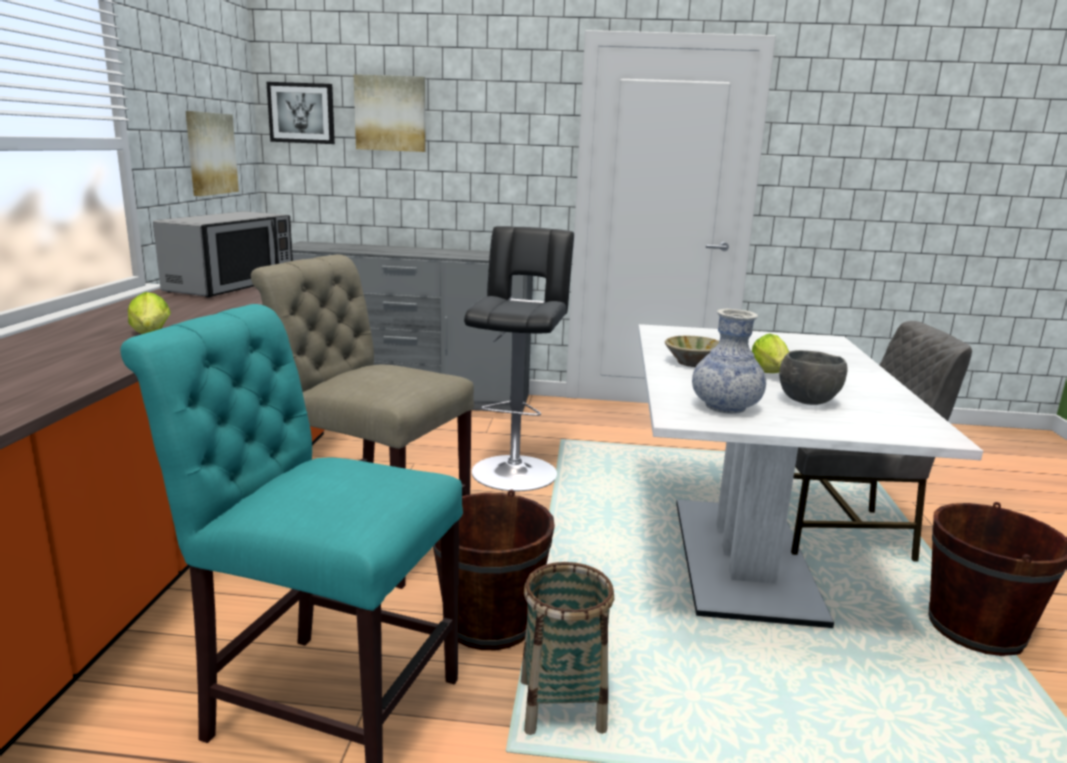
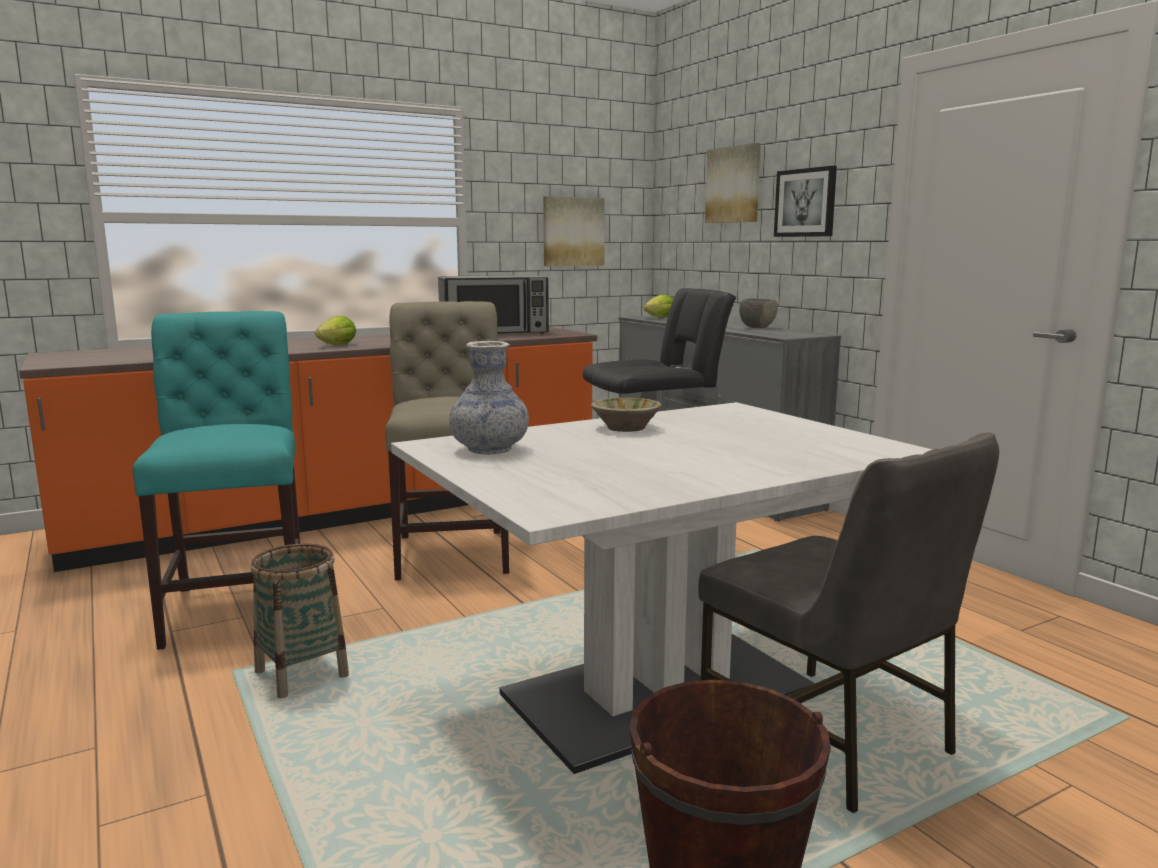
camera: 55 degrees right, 5 degrees down
(301, 113) = (677, 192): picture -> picture (806, 203)
(490, 622) = (385, 619): brown bucket -> none
(770, 374) = (651, 448): lettuce -> lettuce (658, 317)
(807, 401) = (573, 466): grey bowl -> grey bowl (757, 327)

